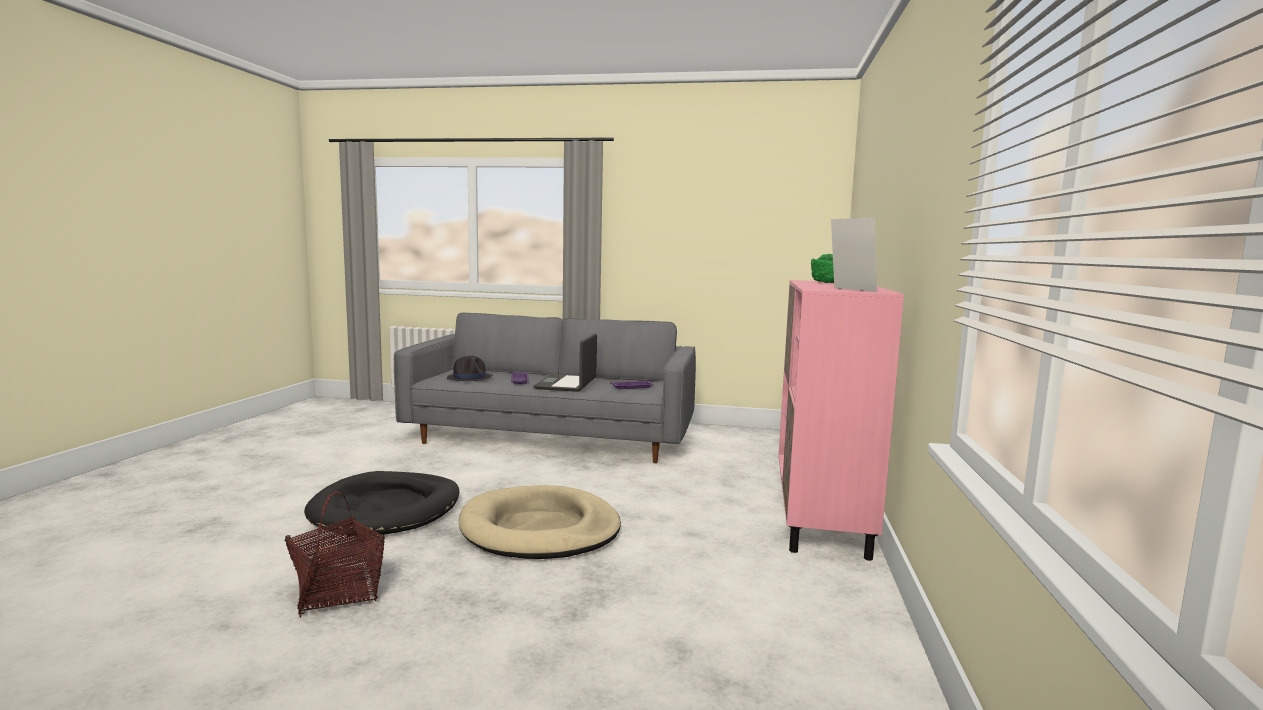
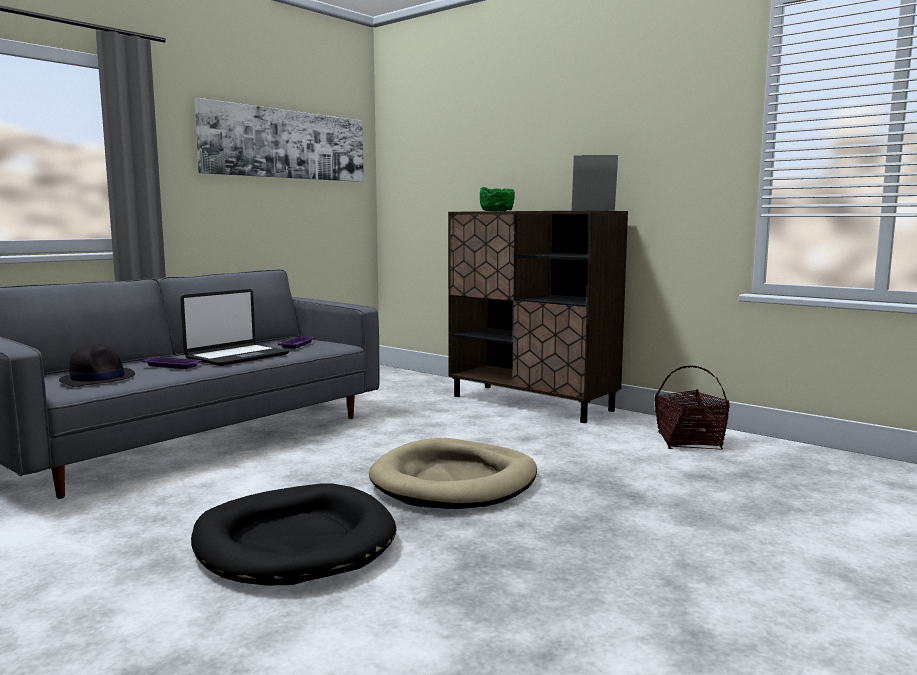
camera: 60 degrees left, 0 degrees up
(338, 593) = (514, 585): basket -> basket (688, 442)
(567, 384) = (236, 356): laptop -> laptop turned 90 degrees counterclockwise
(732, 210) = (286, 144): none -> picture
(820, 514) = (531, 403): pink cabinet -> brown cabinet

